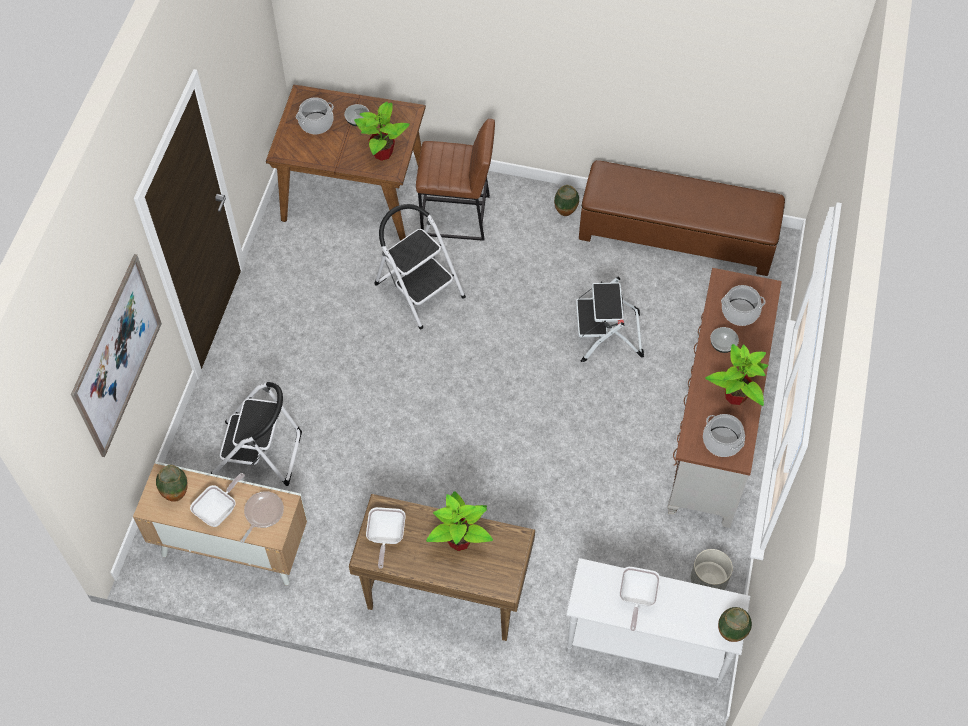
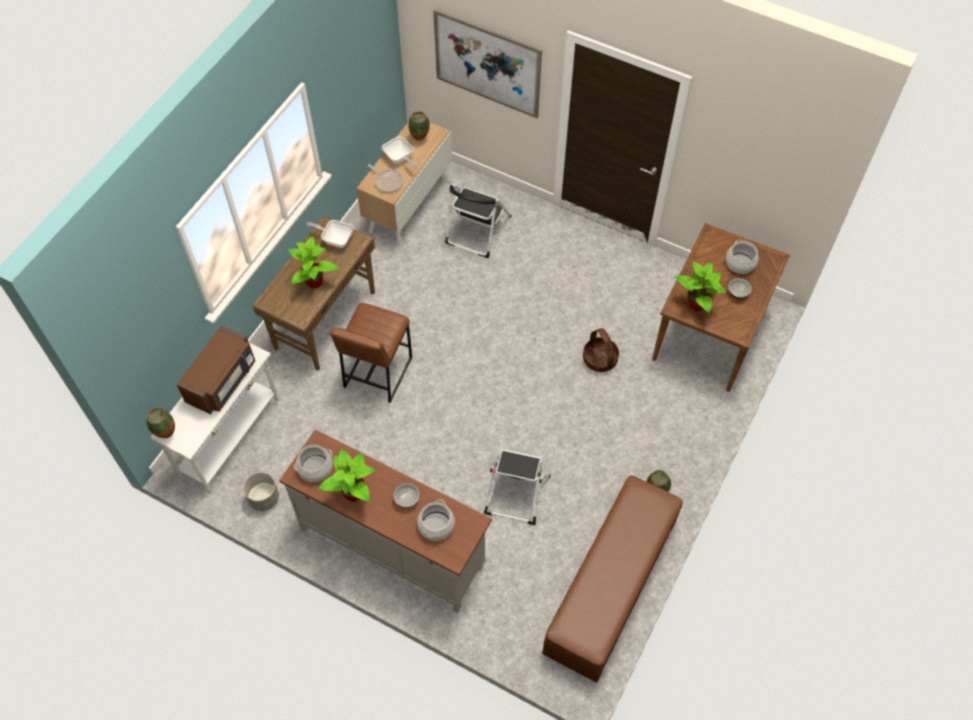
camera: 105 degrees right, 0 degrees up
(418, 288) = (600, 359): step ladder -> basket
(457, 215) = (672, 405): brown chair -> brown chair (377, 373)
(636, 598) = (223, 381): frying pan -> brown microwave

